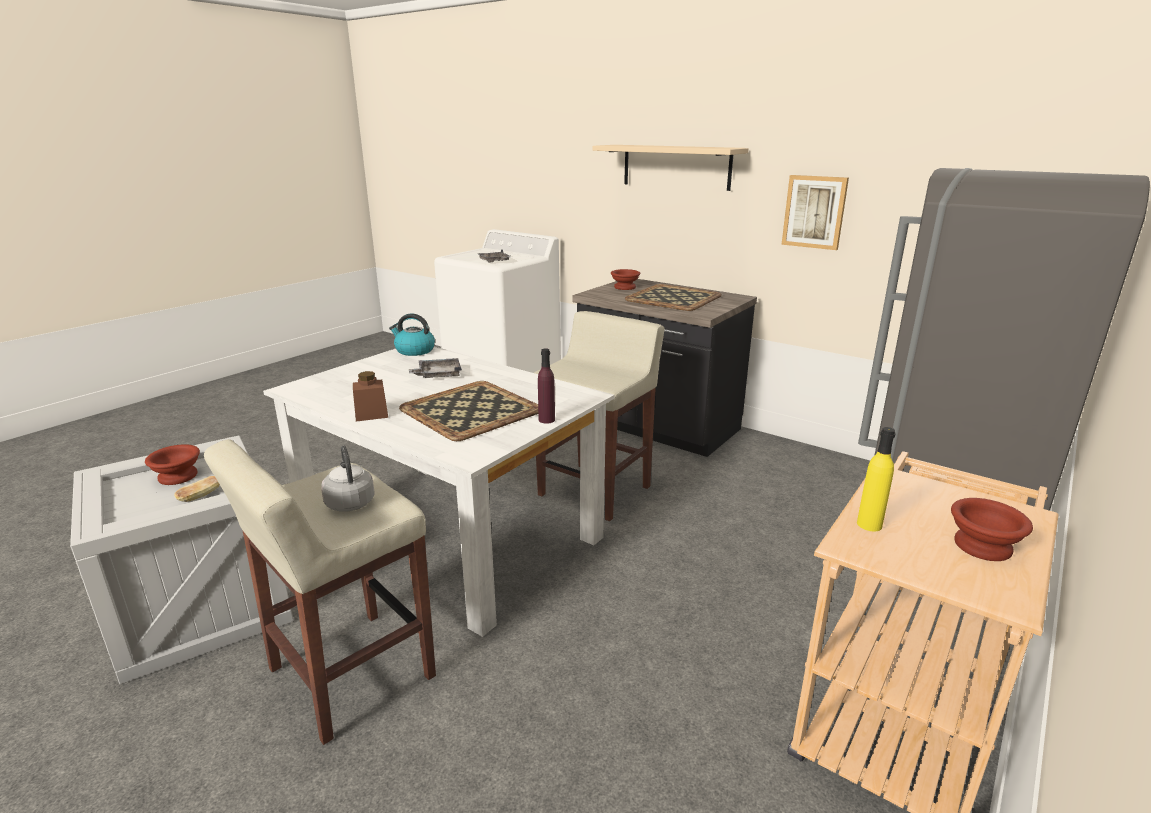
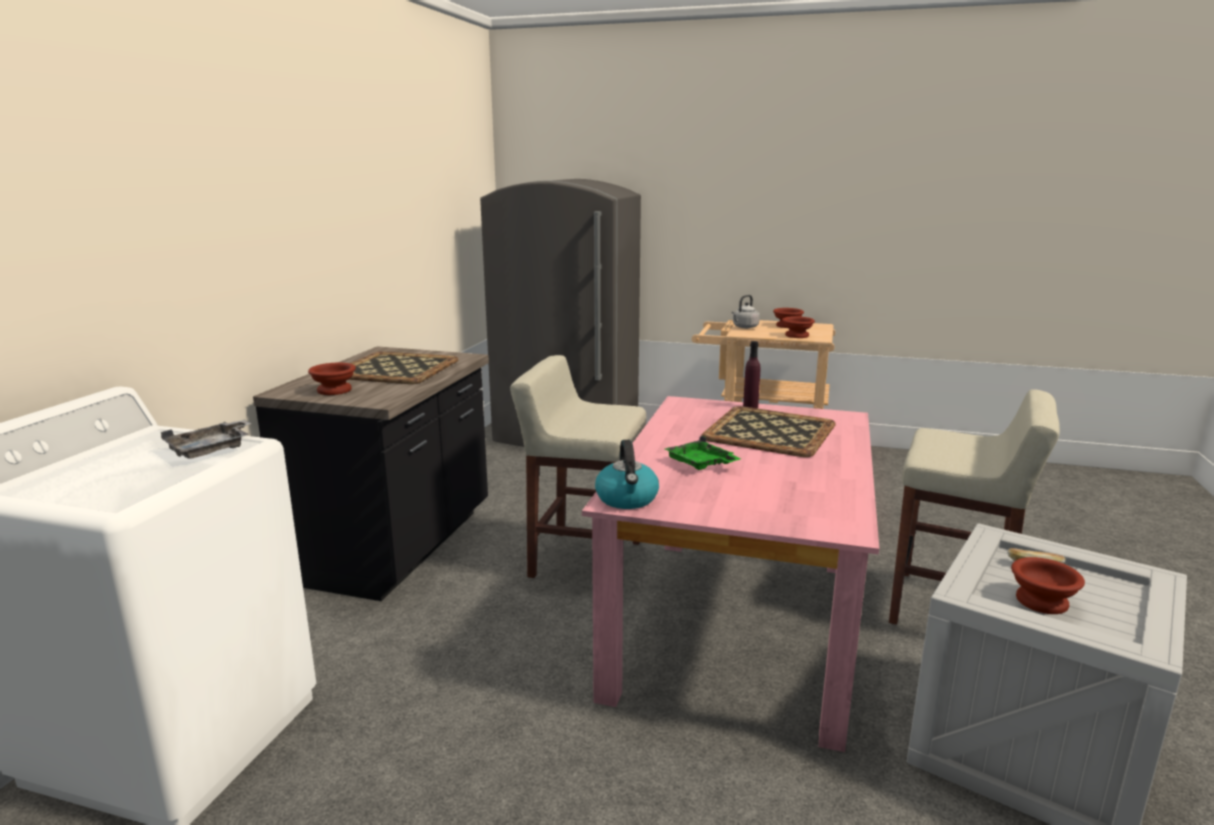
camera: 110 degrees left, 5 degrees down
(350, 502) = (954, 444): grey kettle -> grey kettle (744, 327)
(371, 414) = (838, 465): brown jar -> none
(438, 375) = (701, 464): grey tray -> green tray
(452, 534) = (735, 623): white dining table -> pink dining table
(676, 167) = (273, 211): beige shelf -> none
(814, 212) = (390, 240): picture -> none
(869, 524) = (796, 335): yellow bottle -> brown bowl

